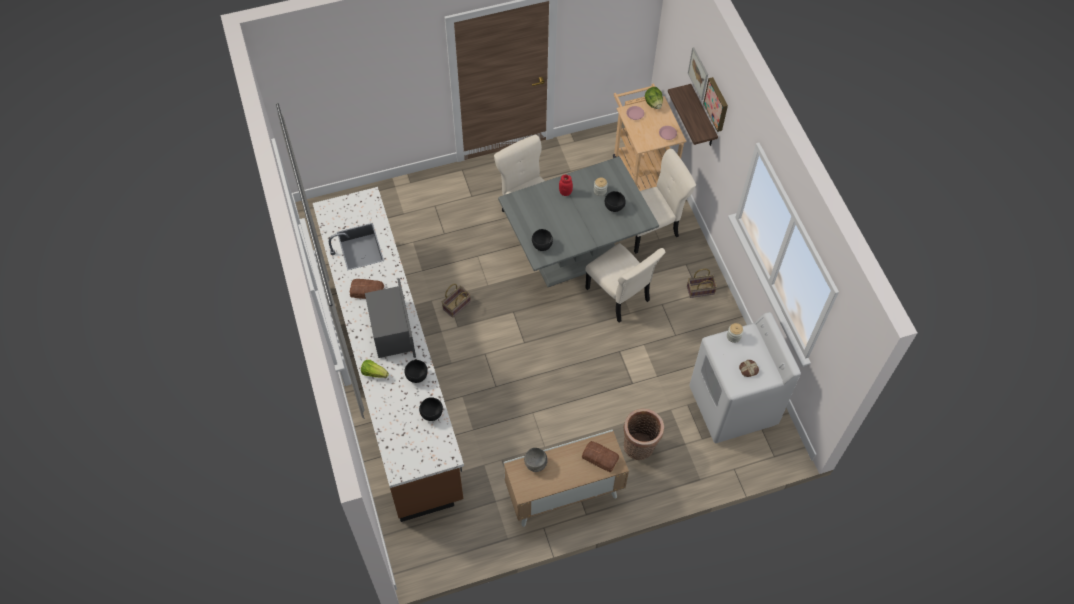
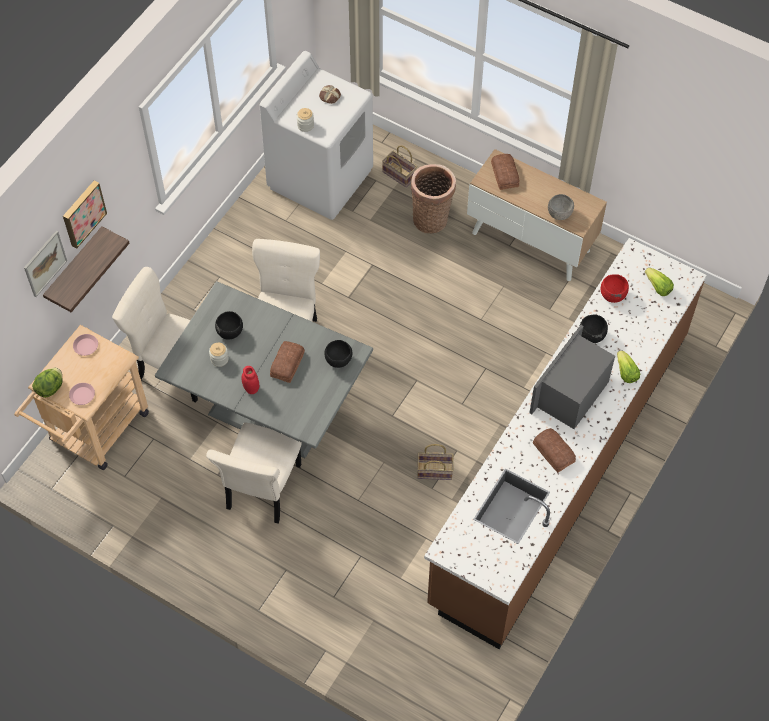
camera: 130 degrees left, 0 degrees up
(410, 446) = (658, 287): none -> lettuce
(432, 413) = (612, 295): black bowl -> red bowl
(565, 219) = (286, 364): none -> bread
(700, 291) = (215, 278): basket -> basket (400, 174)

